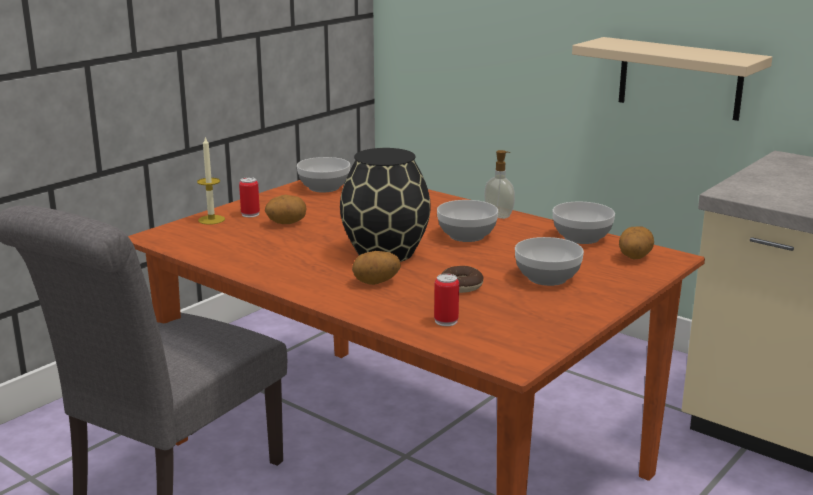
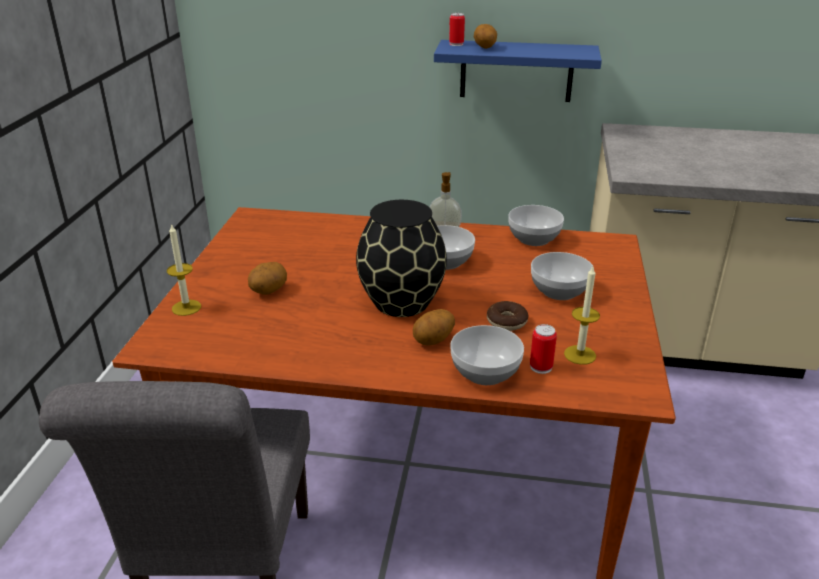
camera: 30 degrees left, 10 degrees up
(250, 214) = (219, 289): can -> can (456, 44)
(323, 188) = (254, 236): bowl -> bowl (485, 373)
(496, 323) = (580, 355): none -> candle
(634, 257) = (593, 249): potato -> potato (484, 48)
(680, 78) = (516, 71): beige shelf -> blue shelf

